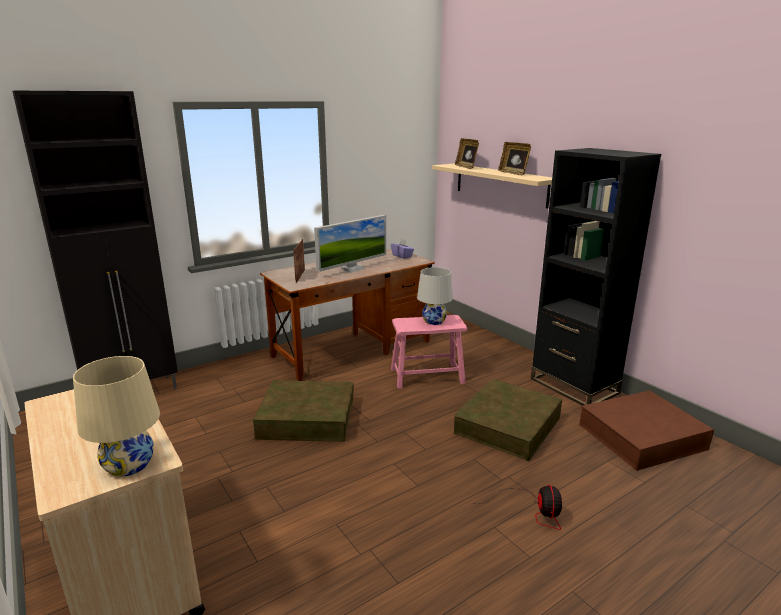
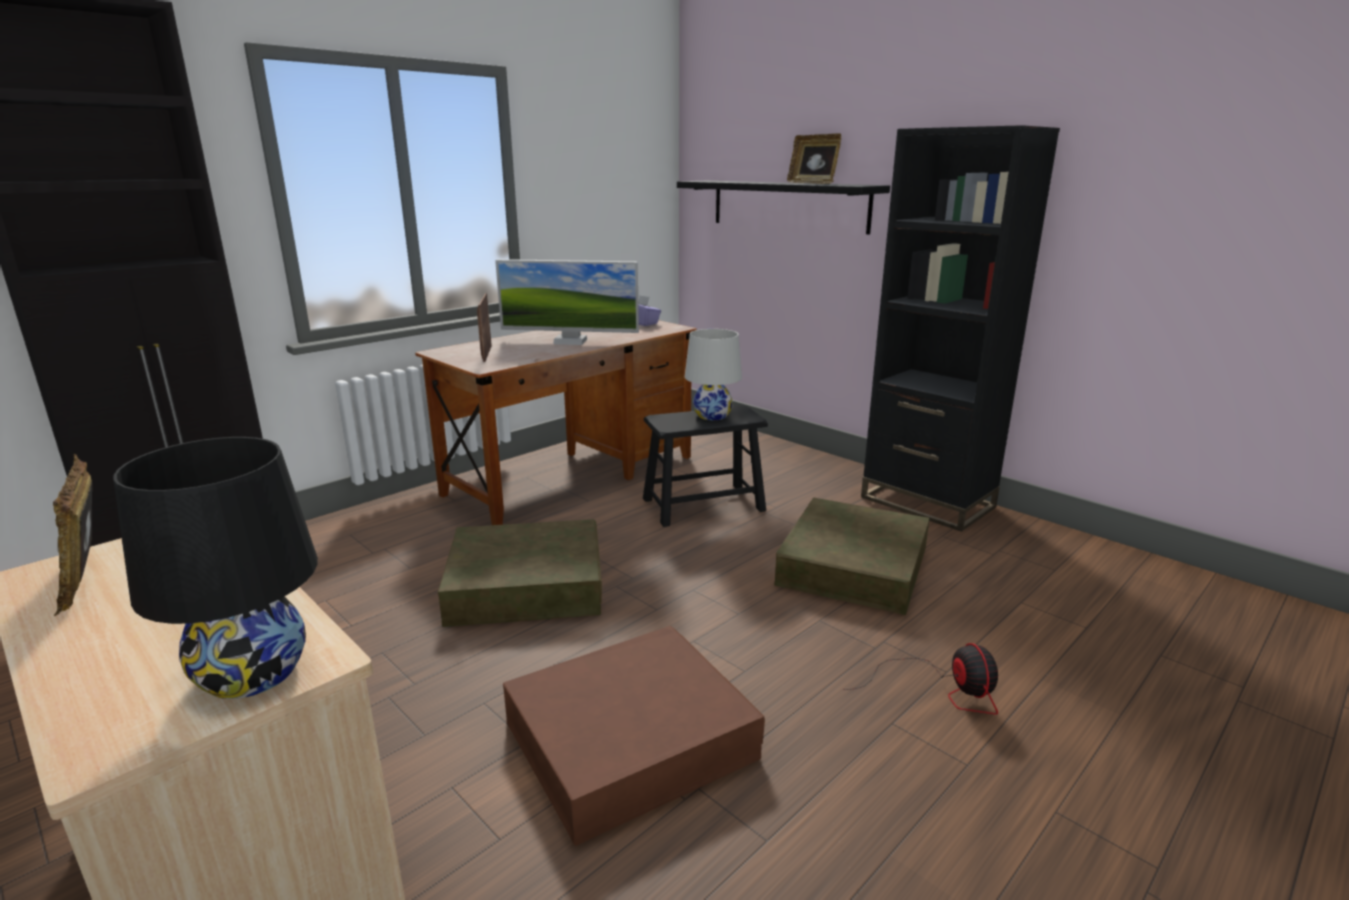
camera: 10 degrees left, 0 degrees up
(128, 465) = (251, 673): beige table lamp -> black table lamp
(352, 269) = (570, 341): monitor -> monitor turned 60 degrees clockwise
(427, 375) = (703, 504): pink stool -> black stool
(466, 167) = (732, 181): picture frame -> picture frame (88, 578)
(500, 184) = (788, 205): beige shelf -> black shelf
(641, 436) = (1052, 563): brown storage box -> brown storage box (630, 739)

